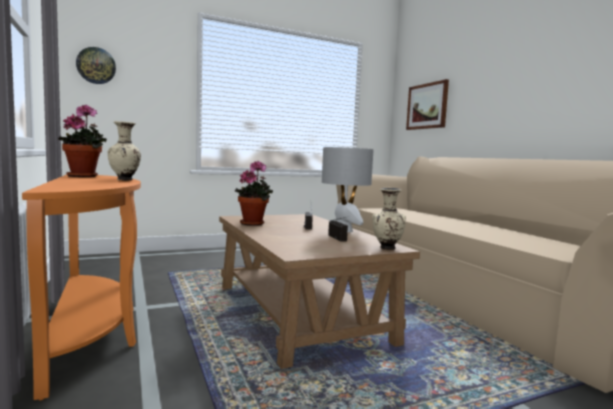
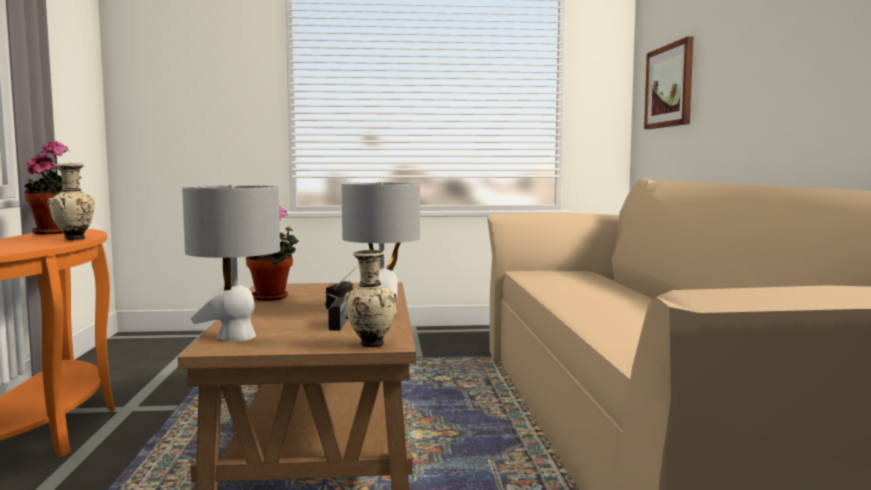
camera: 20 degrees right, 0 degrees up
(96, 65) = (150, 73): wall clock -> none
(292, 247) = (236, 337): none -> grey table lamp

